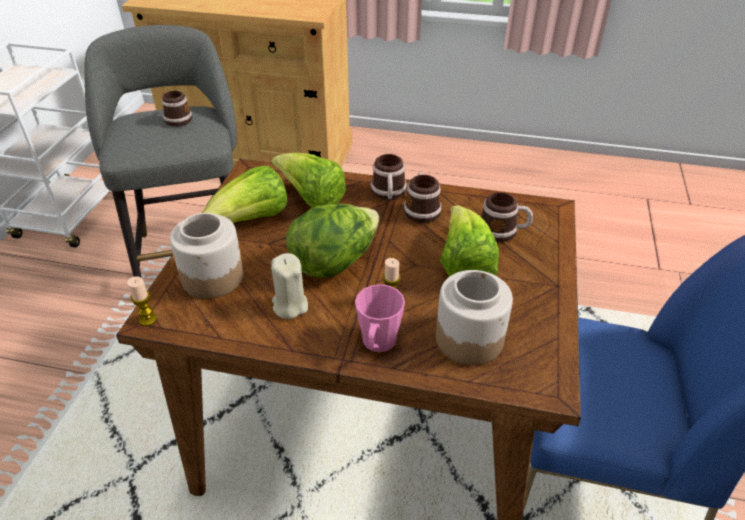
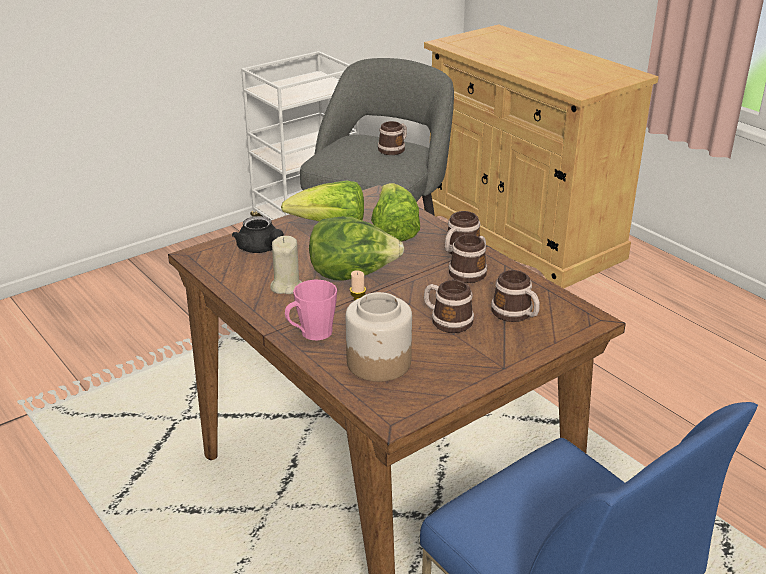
camera: 40 degrees right, 10 degrees down
(148, 319) = (194, 254): candle -> none
(213, 277) = (261, 249): jar -> black teapot
(464, 265) = (446, 320): lettuce -> mug

